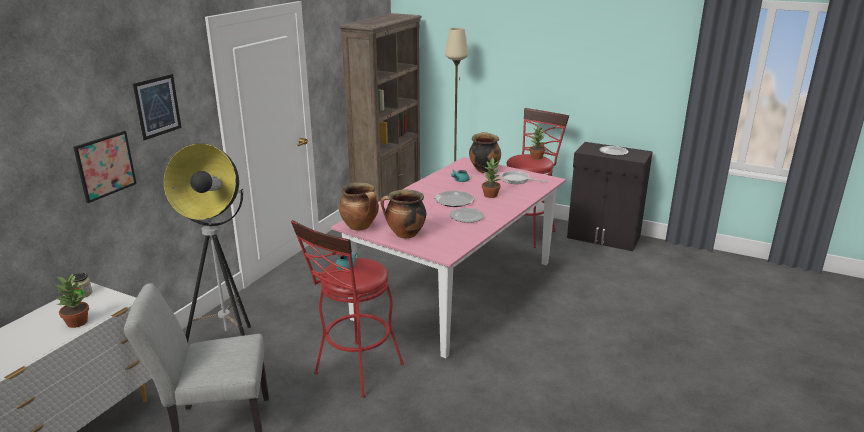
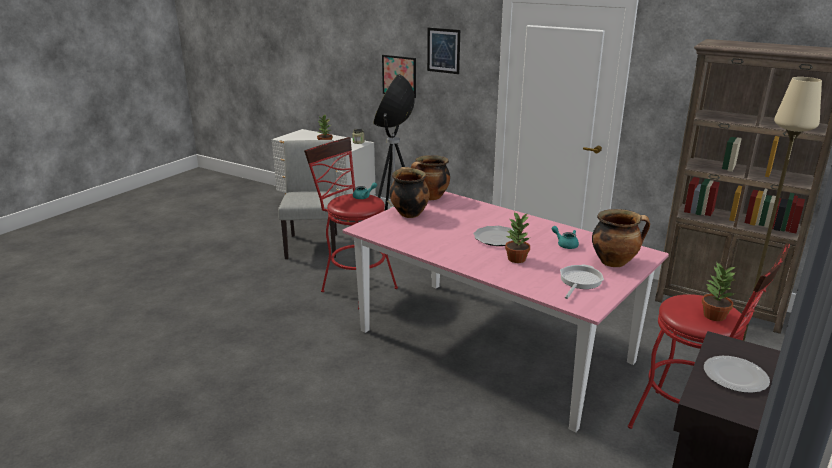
camera: 95 degrees right, 0 degrees up
(467, 217) = (449, 242): plate -> none

